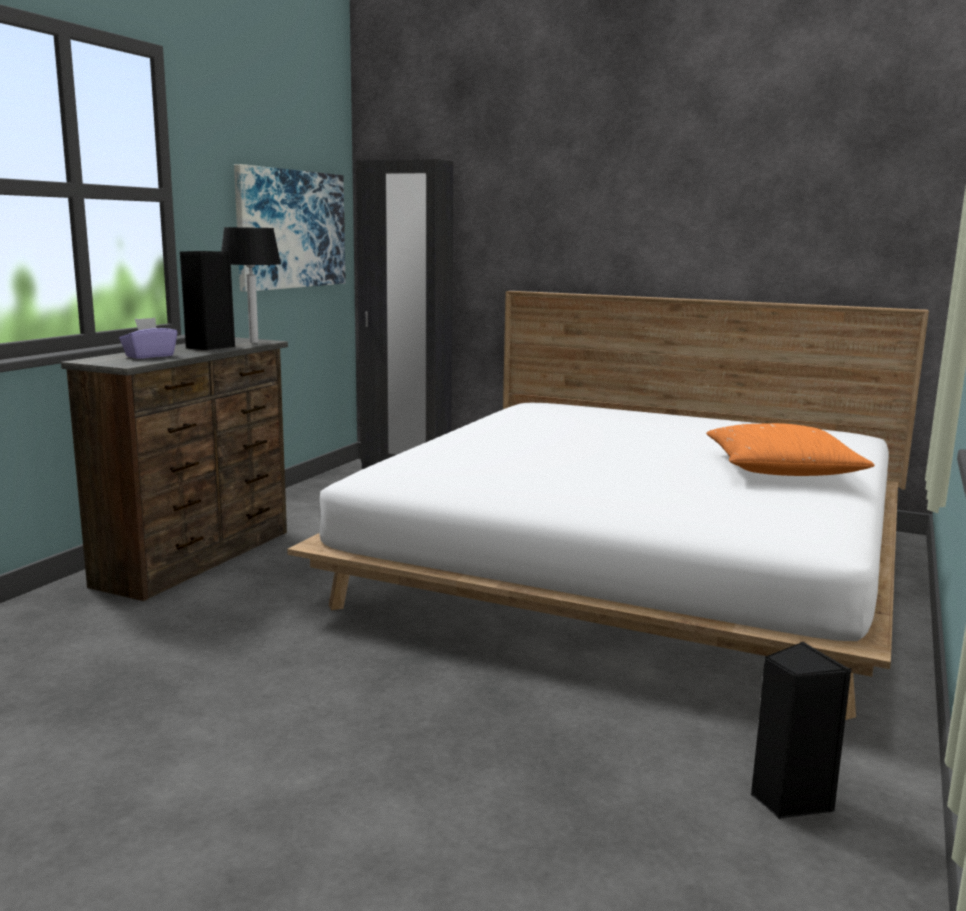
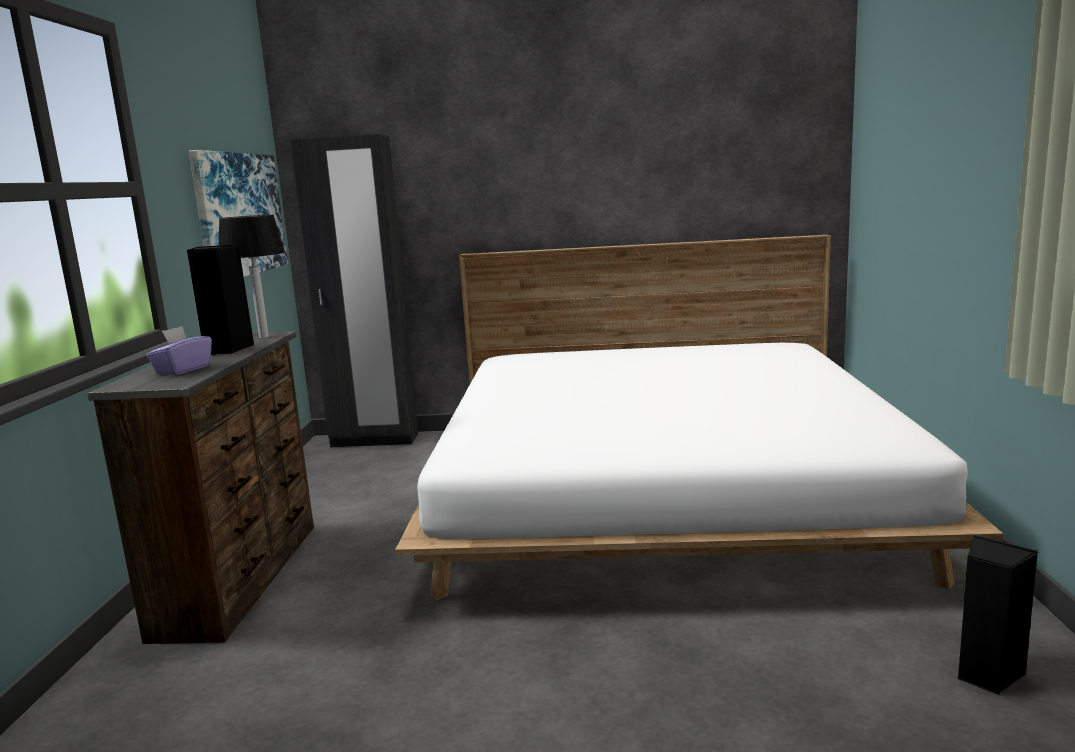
camera: 20 degrees left, 0 degrees up
(781, 470) = (794, 384): orange pillow -> none

